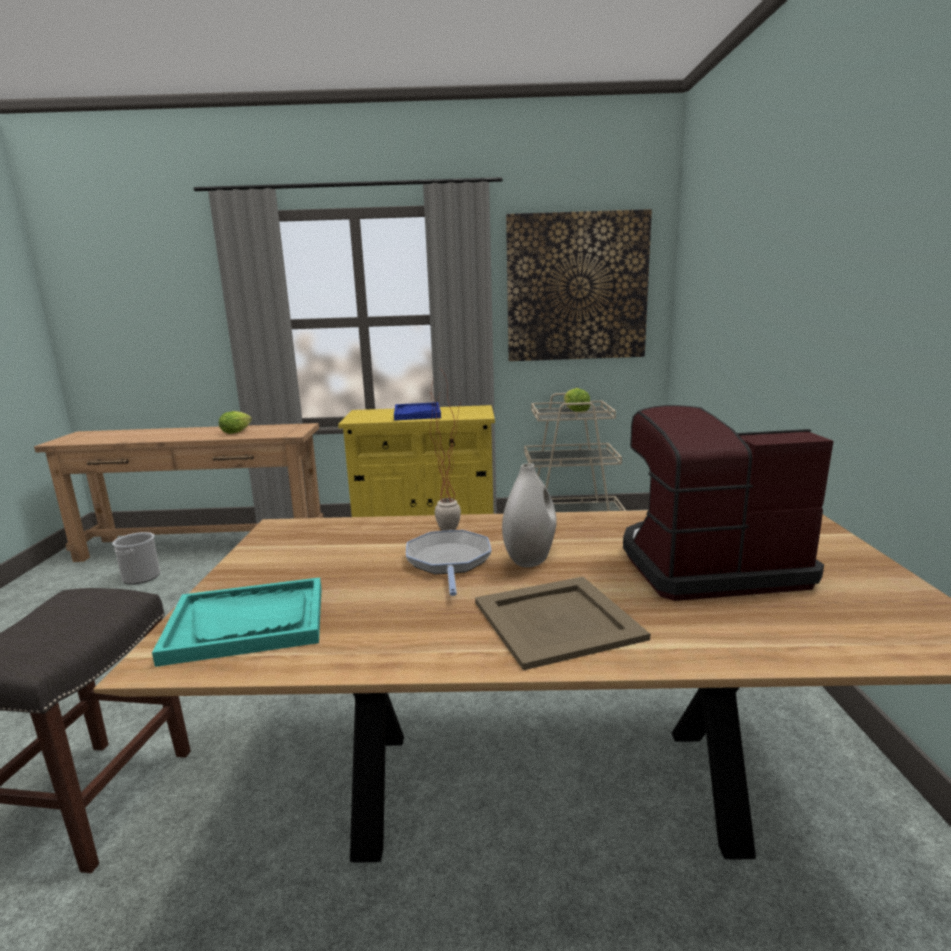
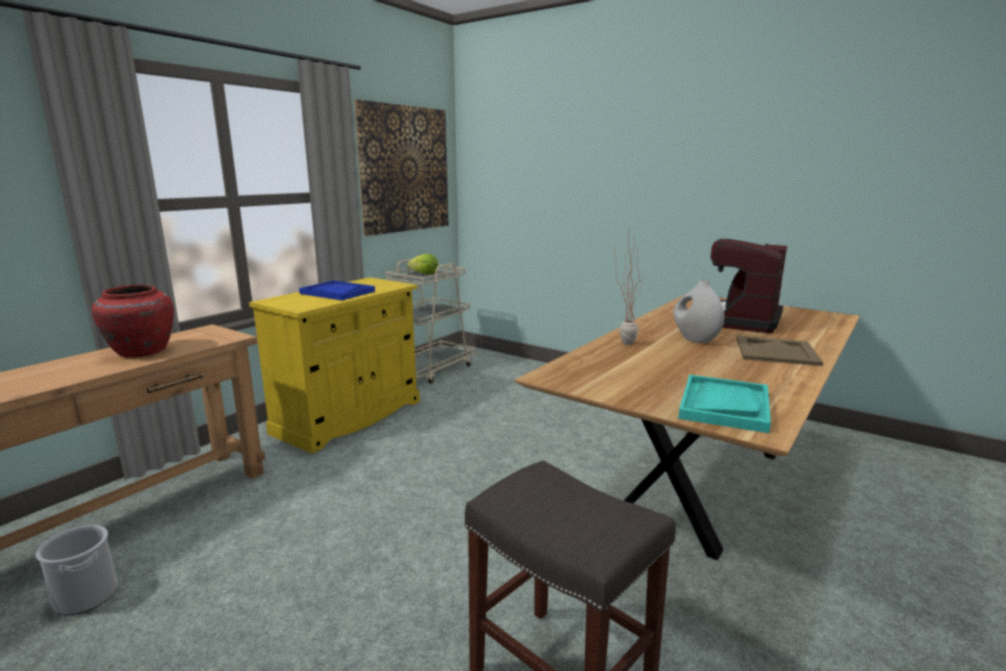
camera: 55 degrees left, 0 degrees up
(237, 432) = (141, 352): lettuce -> red vase
(449, 561) = (679, 353): frying pan -> none

